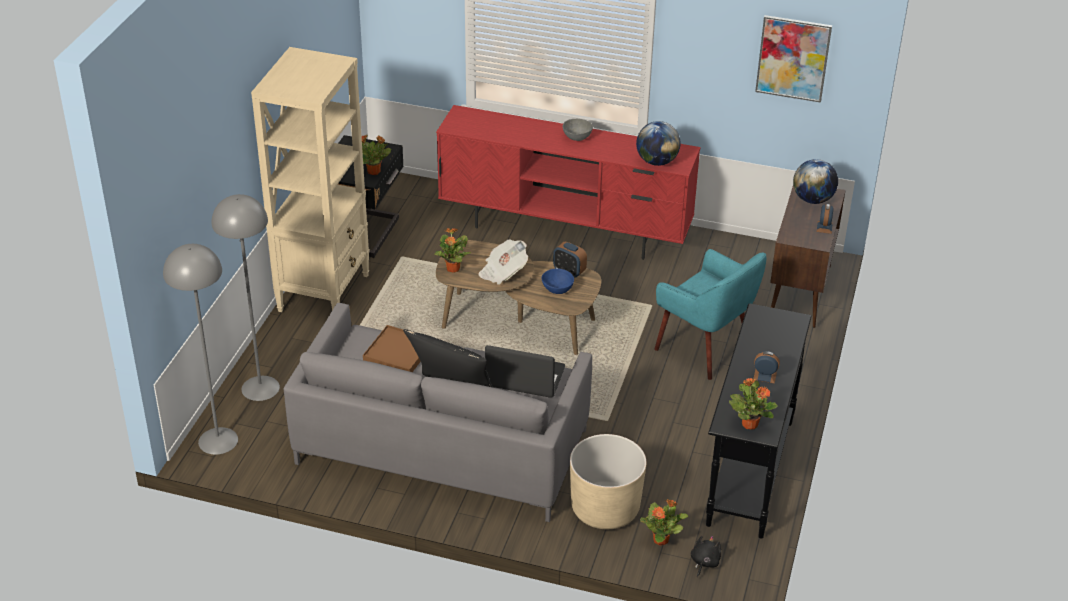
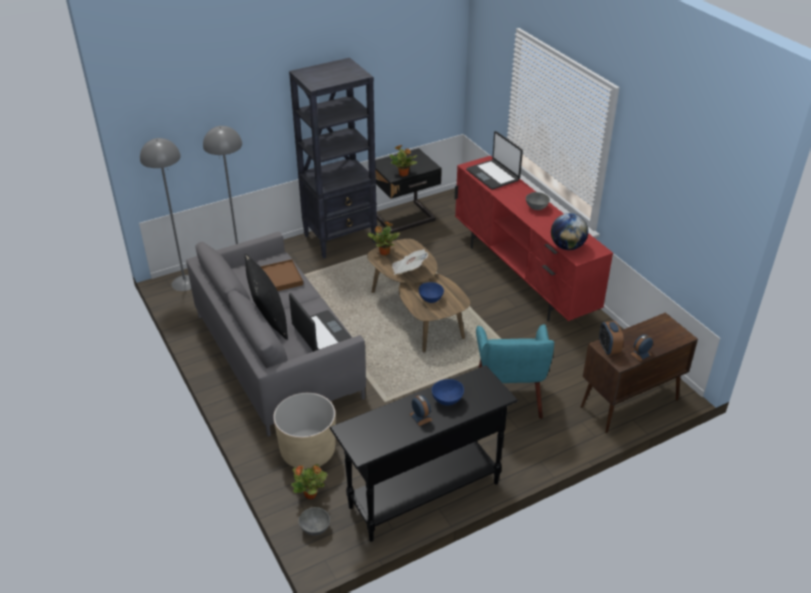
camera: 45 degrees right, 0 degrees up
(324, 292) = (341, 238): beige bookcase -> black bookcase
(488, 124) = (493, 175): none -> laptop
(569, 272) = (453, 293): alarm clock -> alarm clock (608, 348)
(704, 562) = (314, 528): black plush toy -> grey bowl
(749, 424) = (361, 440): potted plant -> none
(764, 349) = (448, 400): none -> blue bowl
(793, 58) = (692, 205): picture -> none
(813, 199) = (660, 331): globe -> none

